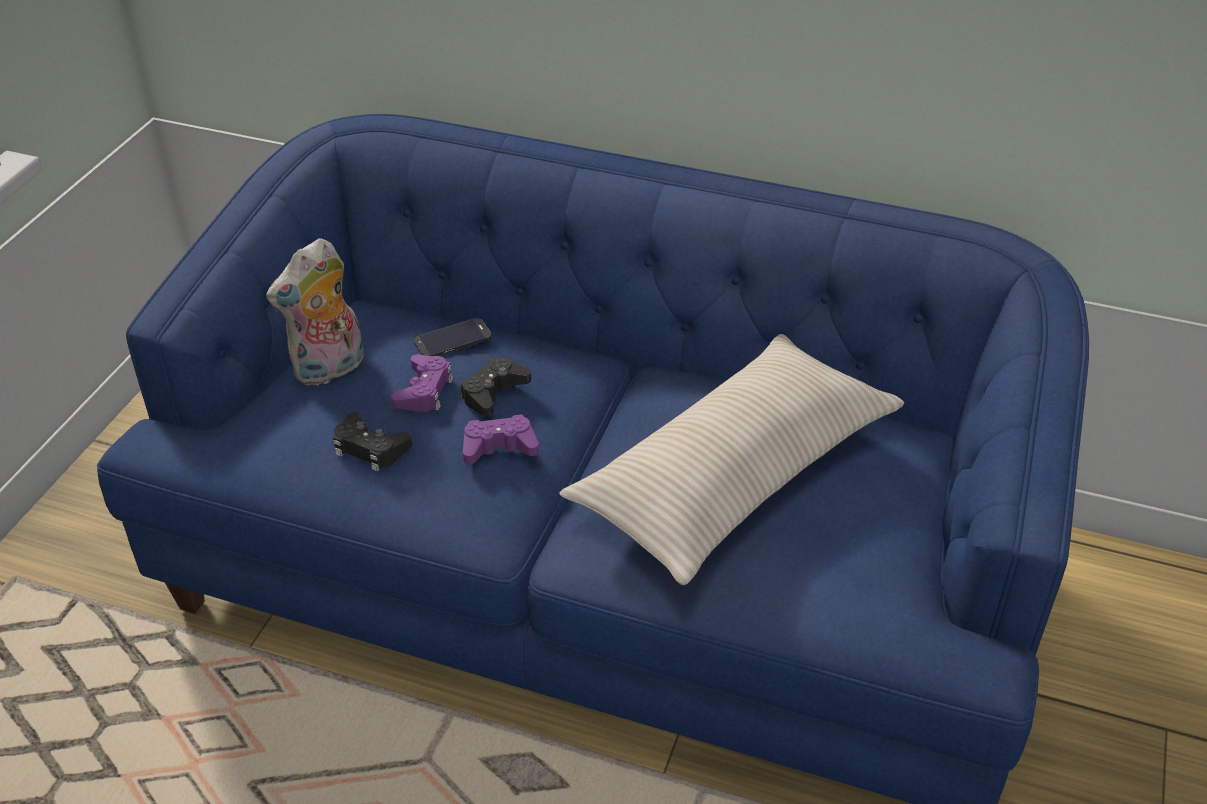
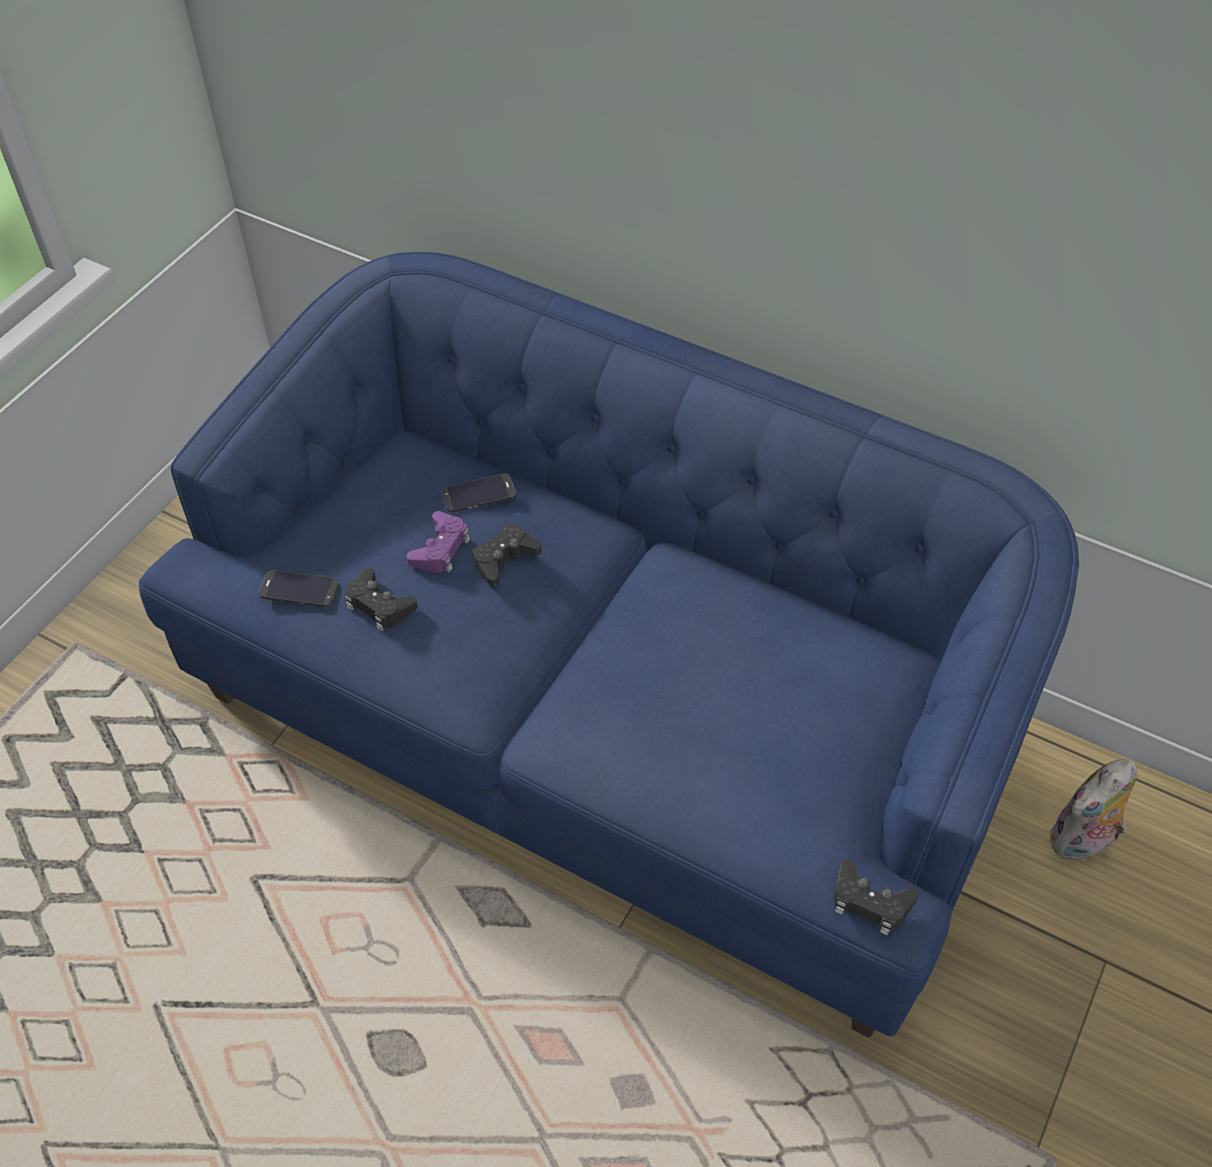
camera: 10 degrees right, 10 degrees up
(279, 444) = (299, 589): none -> phone
(329, 370) = (359, 512): plush toy -> plush toy (1081, 842)
(499, 447) = (497, 620): purple game controller -> none
(734, 476) = (710, 683): beige pillow -> none
(957, 656) = (870, 902): none -> black game controller

